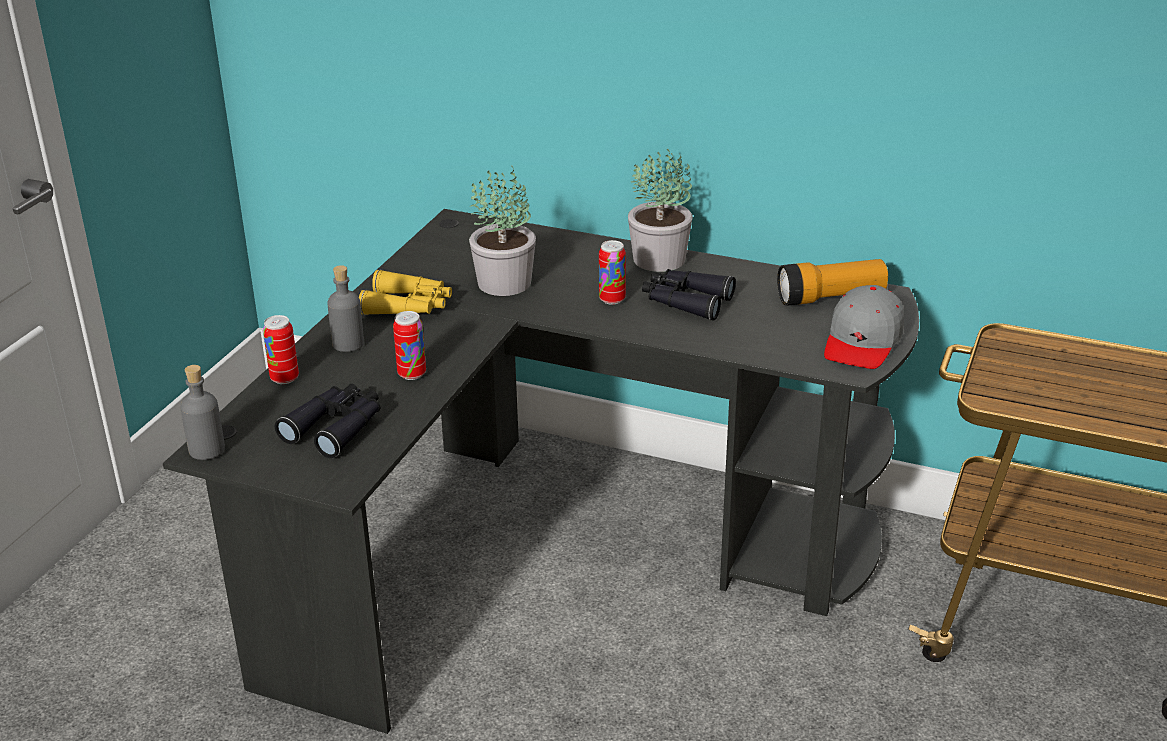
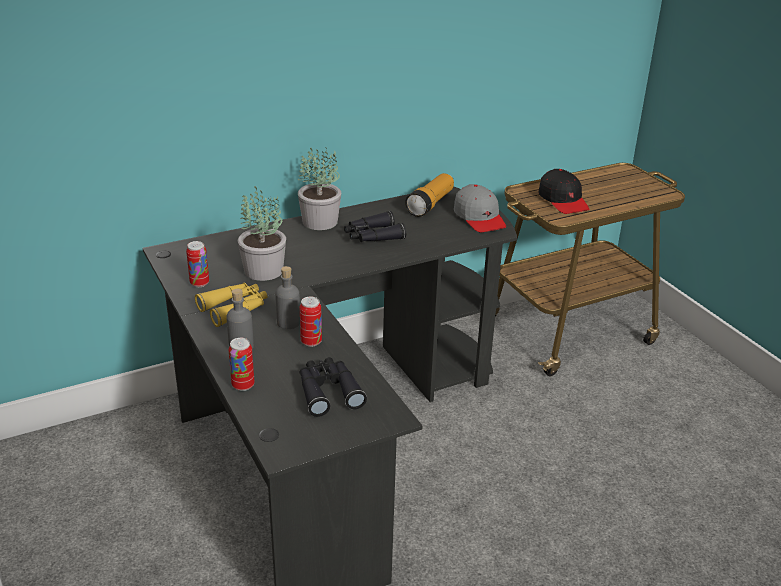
camera: 50 degrees left, 0 degrees up
(207, 449) = (281, 449): grey bottle -> grey bottle (288, 322)
(612, 299) = (336, 252): can -> can (199, 283)
(1048, 378) = (563, 200): none -> black cap

